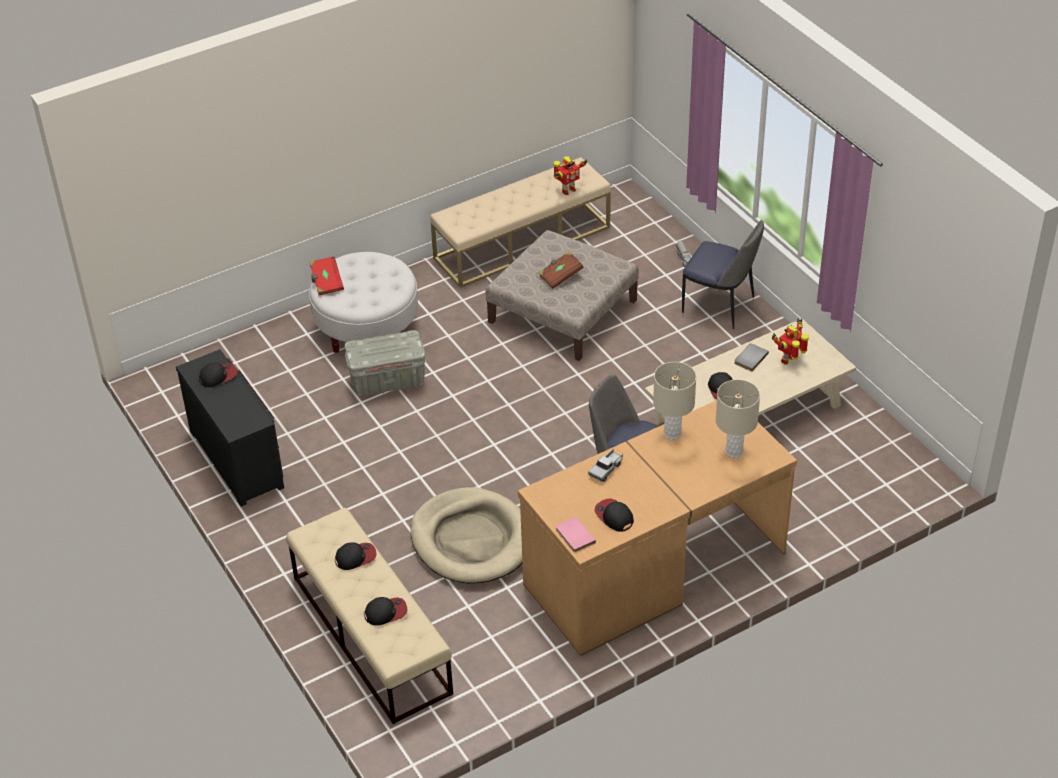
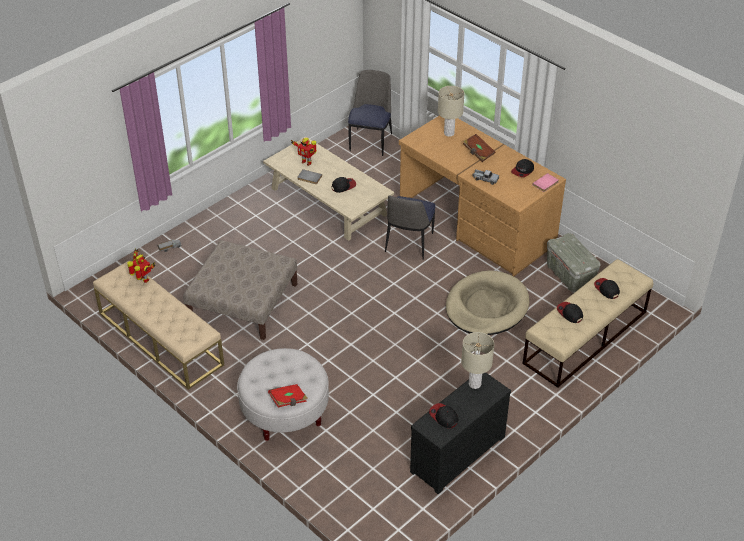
camera: 105 degrees left, 0 degrees up
(387, 381) = (346, 384): grey storage box -> grey storage box (570, 276)
(560, 276) = (244, 273): brown book -> brown book (478, 153)
(672, 434) = (443, 157): beige table lamp -> beige table lamp (475, 384)
(720, 306) = (222, 225): chair -> chair (371, 141)

